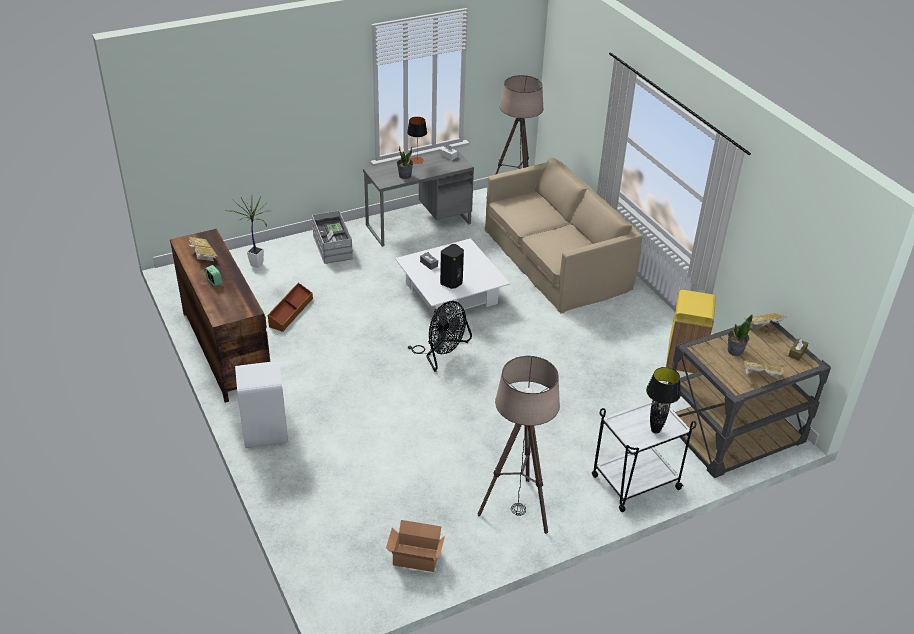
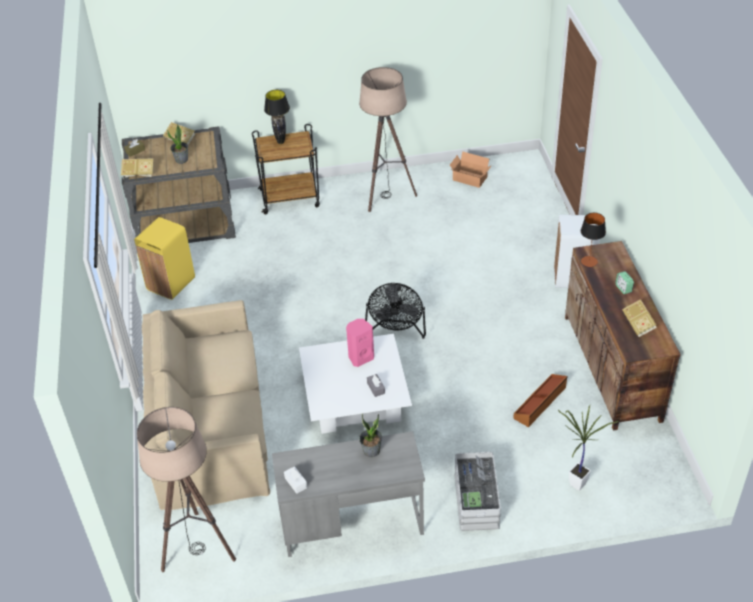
camera: 160 degrees left, 5 degrees up
(417, 160) = (343, 480): table lamp -> table lamp (589, 261)
(440, 353) = (394, 327): black fan -> black fan turned 135 degrees counterclockwise
(452, 283) = (360, 357): black speaker -> pink speaker
(634, 483) = (290, 198): white cart -> brown cart

